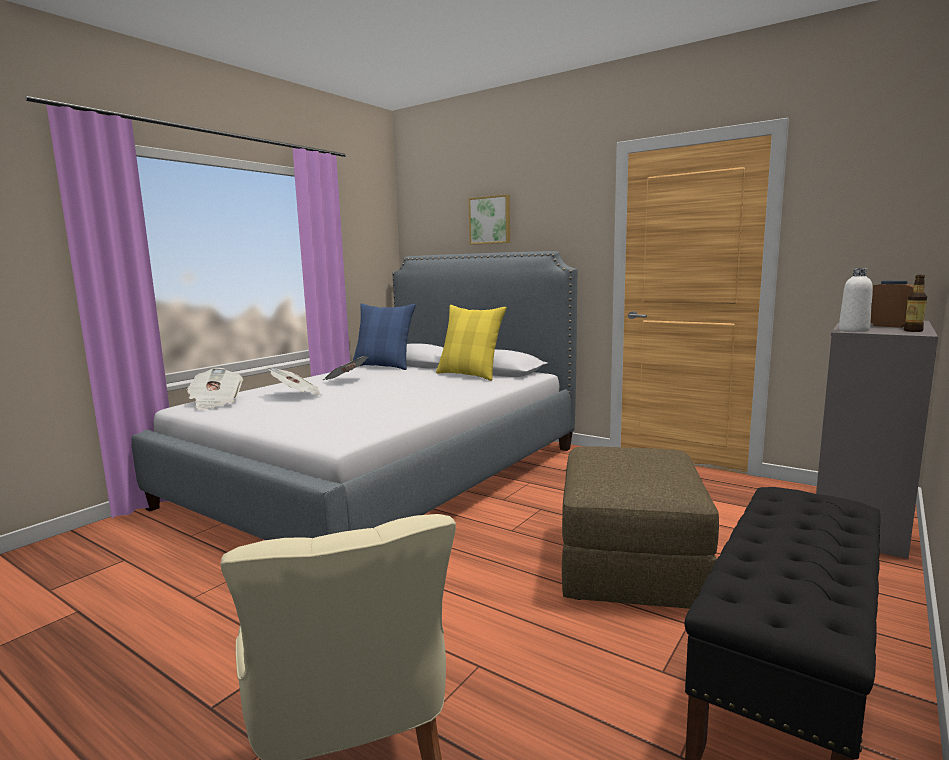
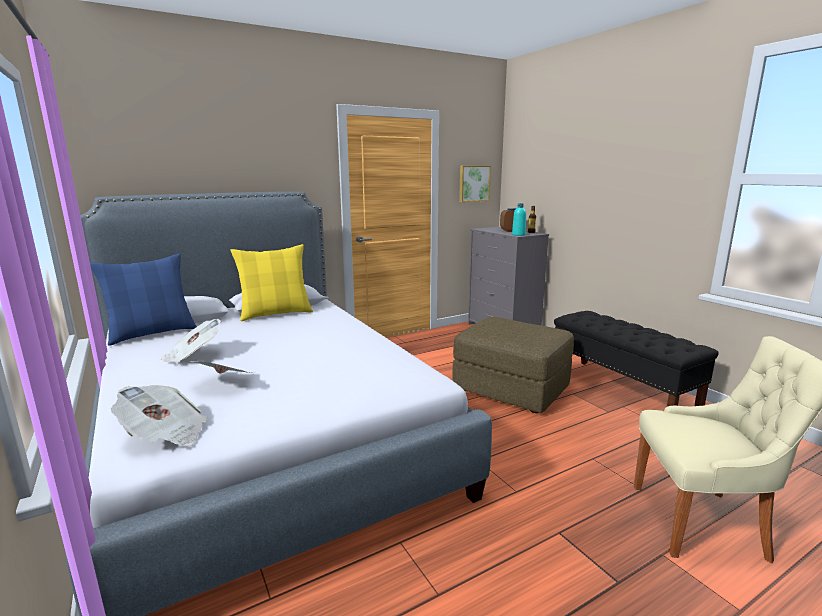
camera: 65 degrees left, 5 degrees up
(490, 220) = (214, 158): picture -> picture (473, 183)
(853, 330) = (518, 235): white bottle -> turquoise bottle

